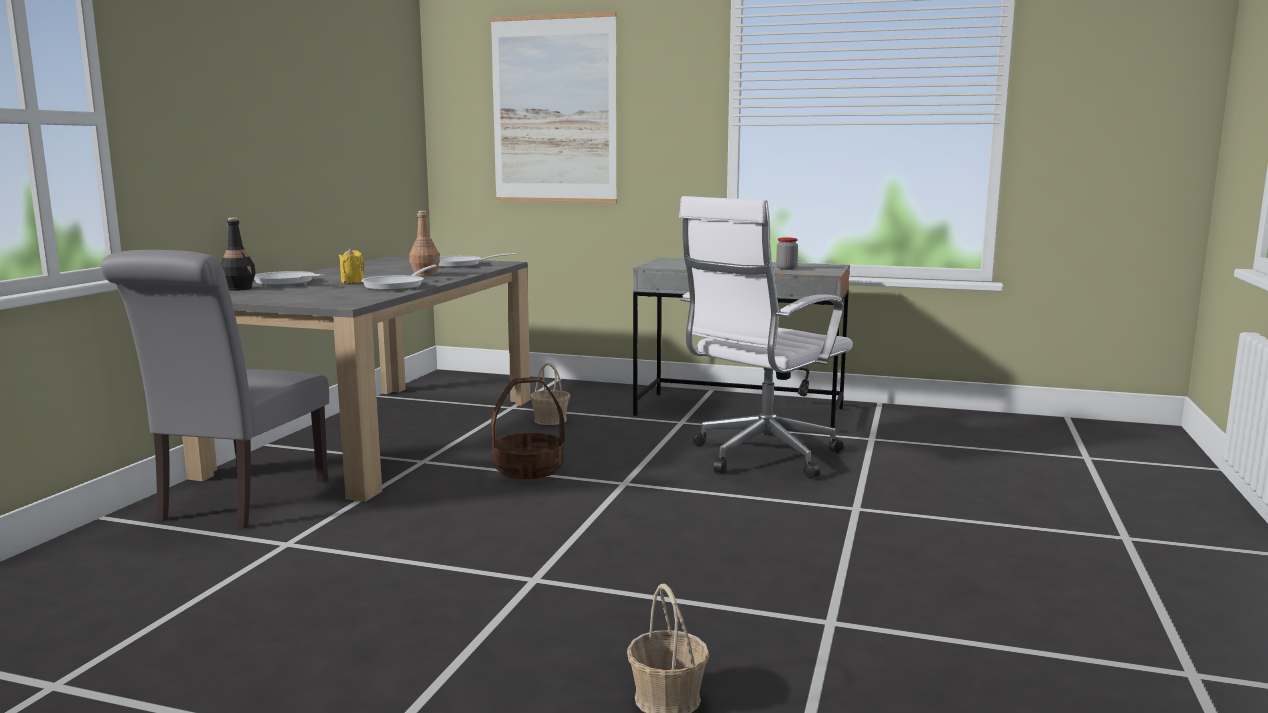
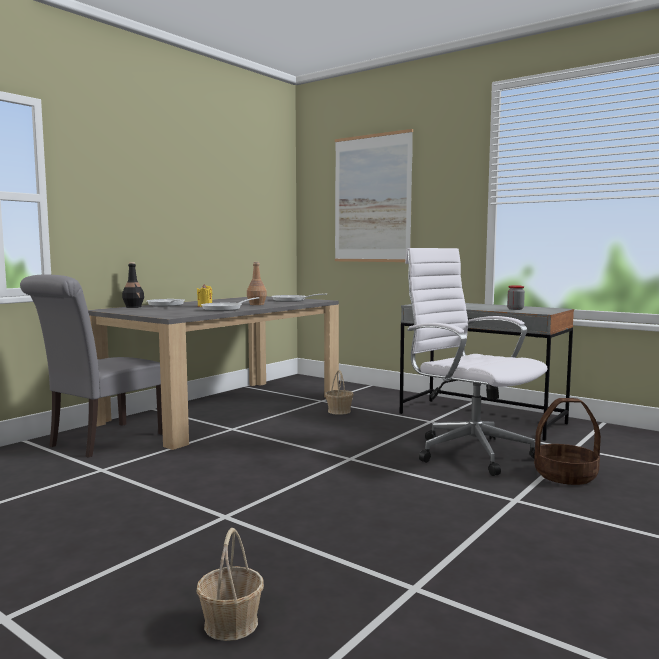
camera: 20 degrees right, 5 degrees down
(529, 469) = (294, 441): basket -> basket (565, 475)
(760, 457) = (469, 452): white office chair -> white office chair turned 75 degrees clockwise

